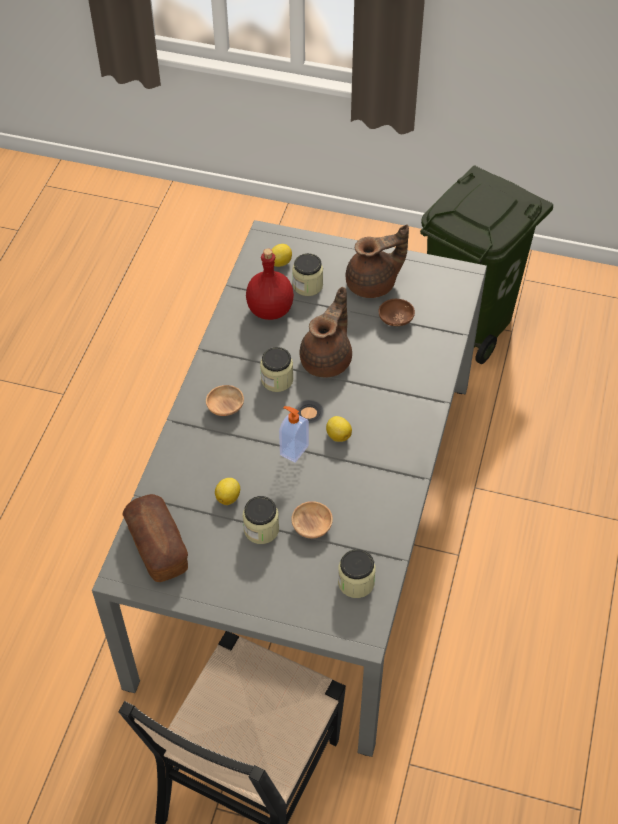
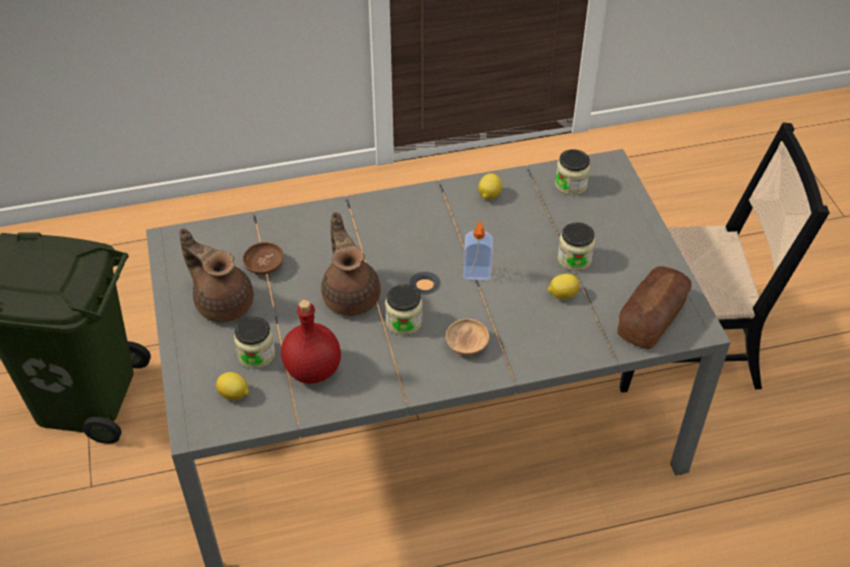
camera: 120 degrees left, 5 degrees down
(312, 526) = (544, 229): brown bowl -> none
(327, 359) = (351, 295): brown teapot -> brown teapot turned 75 degrees clockwise
(338, 435) = (437, 251): lemon -> lemon (489, 195)

